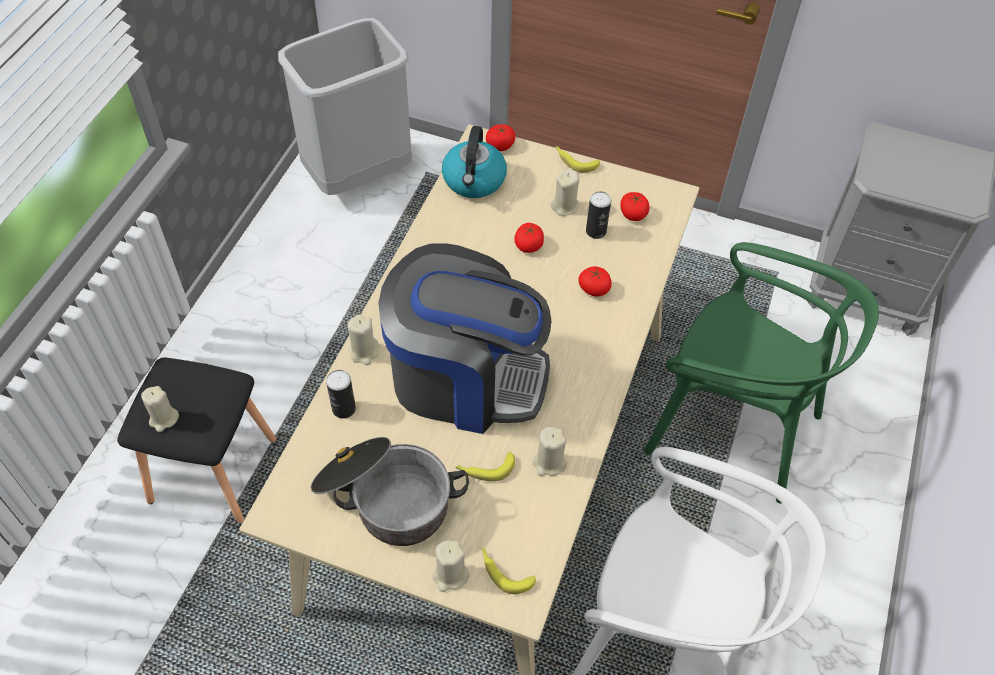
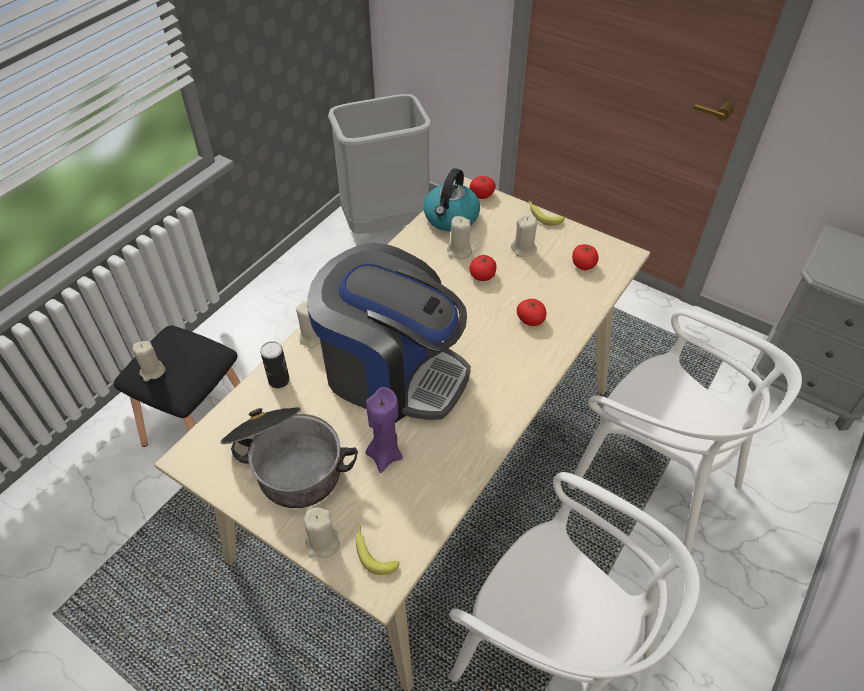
camera: 15 degrees right, 5 degrees down
(485, 469) = (385, 455): banana -> purple candle
(549, 463) = (445, 461): beige candle -> beige candle (459, 251)
(596, 231) = (545, 273): can -> none
(732, 427) = (655, 480): green chair -> white chair

